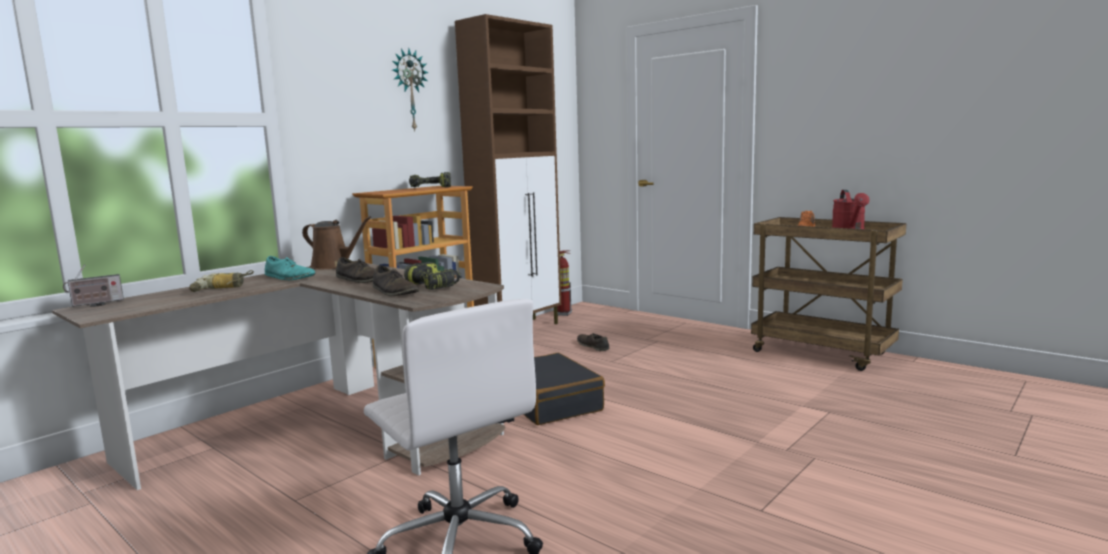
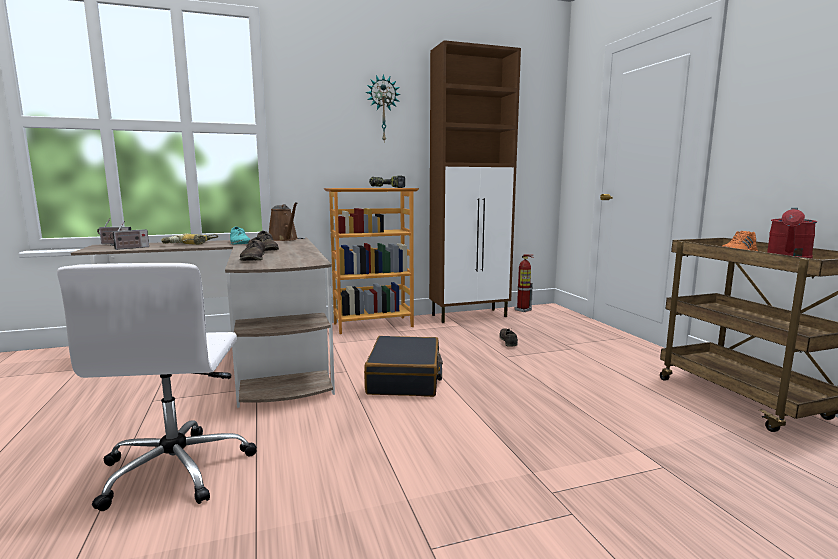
camera: 30 degrees right, 0 degrees up
(153, 305) = (130, 248): none -> radio
(434, 286) = (289, 258): power drill -> none

